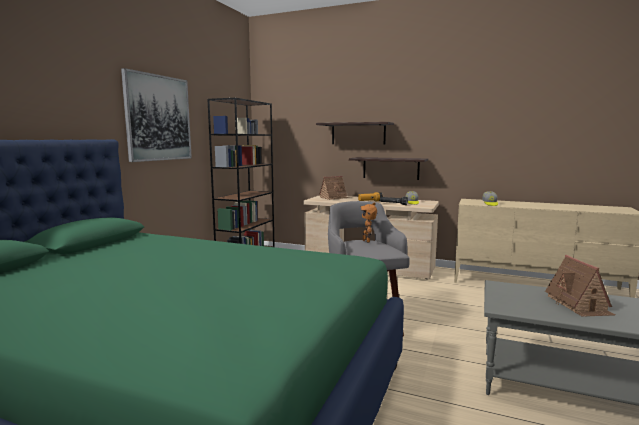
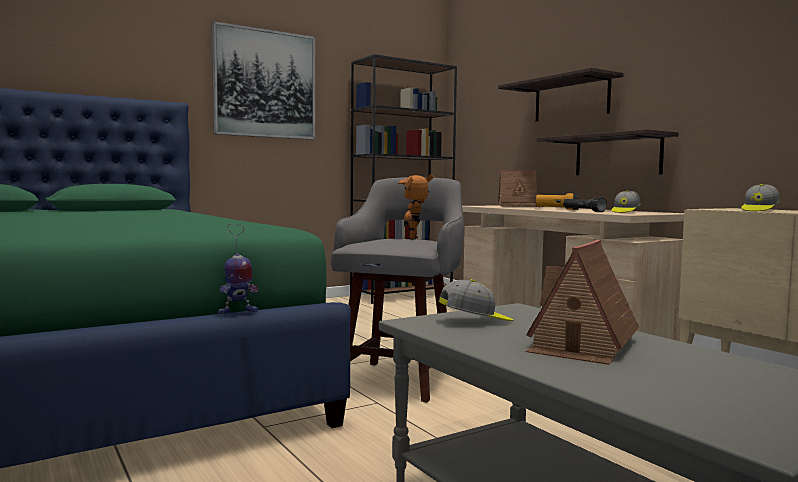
camera: 35 degrees right, 5 degrees down
(381, 322) = (237, 312): none -> toy robot
(514, 300) = (476, 321): none -> cap

